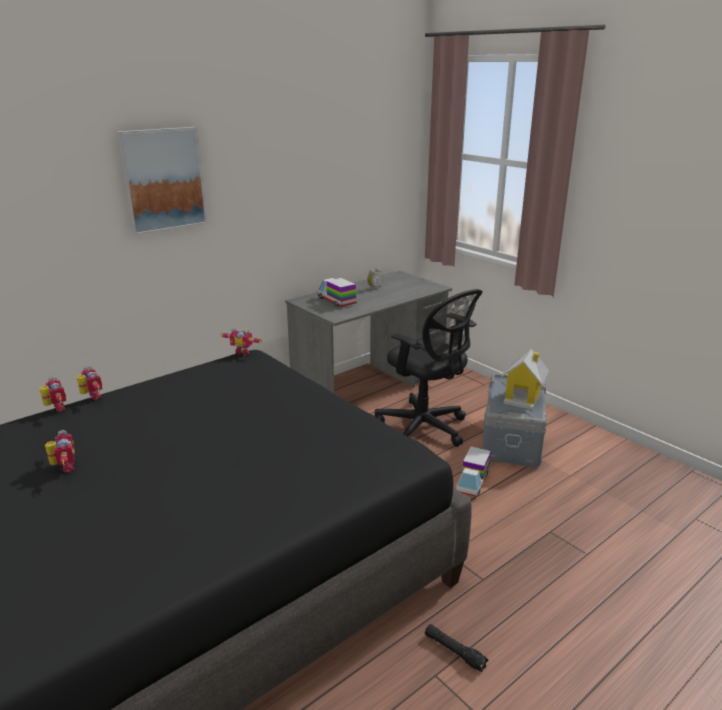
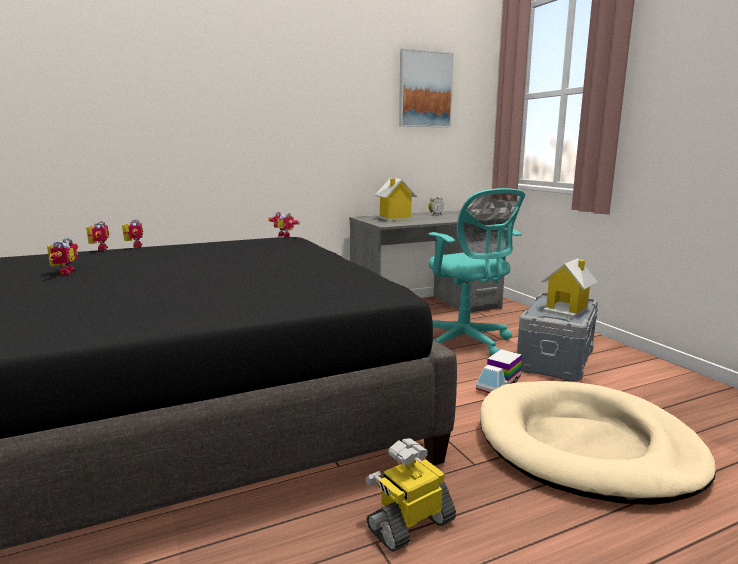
camera: 15 degrees right, 10 degrees down
(163, 180) = (240, 88): picture -> picture (425, 89)
(336, 301) = (394, 218): toy truck -> toy house
(425, 428) = (466, 342): black office chair -> turquoise office chair
(454, 652) = (410, 524): black flashlight -> toy robot
(563, 542) = (586, 446): none -> beige dog bed

